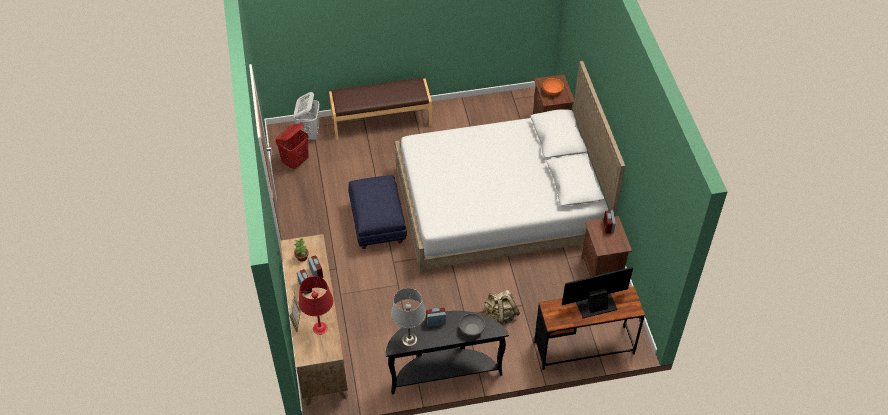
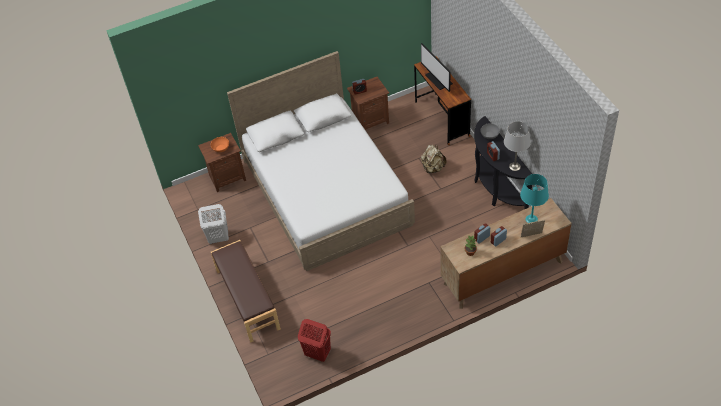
camera: 100 degrees left, 0 degrees up
(309, 133) = (277, 354): white laundry basket -> white laundry basket (218, 238)
(320, 328) = (531, 219): red table lamp -> turquoise table lamp
(378, 225) = (372, 266): blue ottoman -> none

